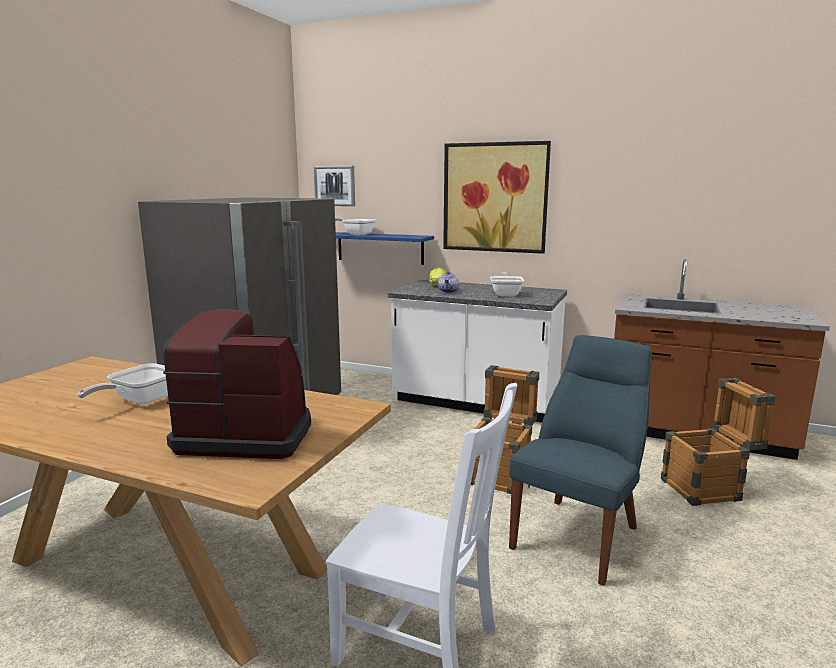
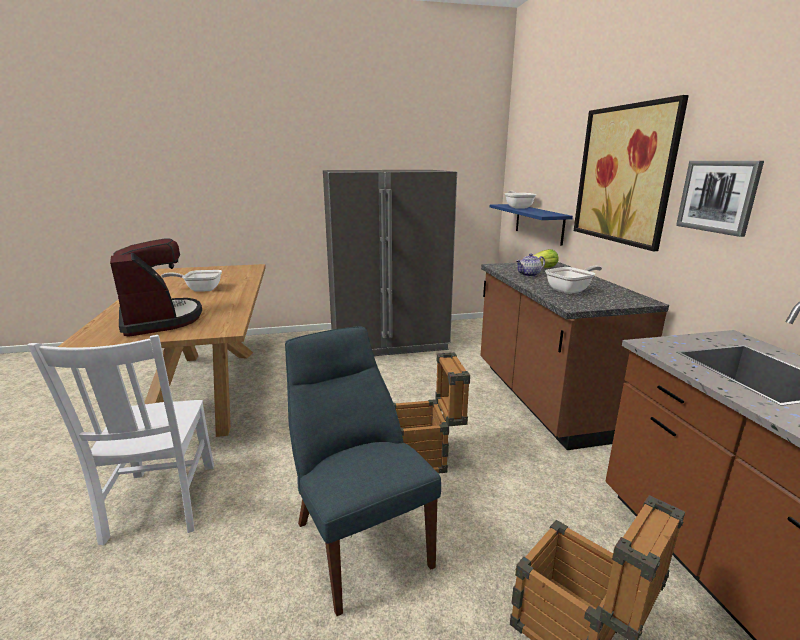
camera: 55 degrees right, 5 degrees up
(335, 186) = (521, 160): picture -> picture (717, 196)
(475, 402) = (545, 399): white counter -> brown counter
(579, 535) = (359, 539): blue chair -> blue chair turned 120 degrees counterclockwise

